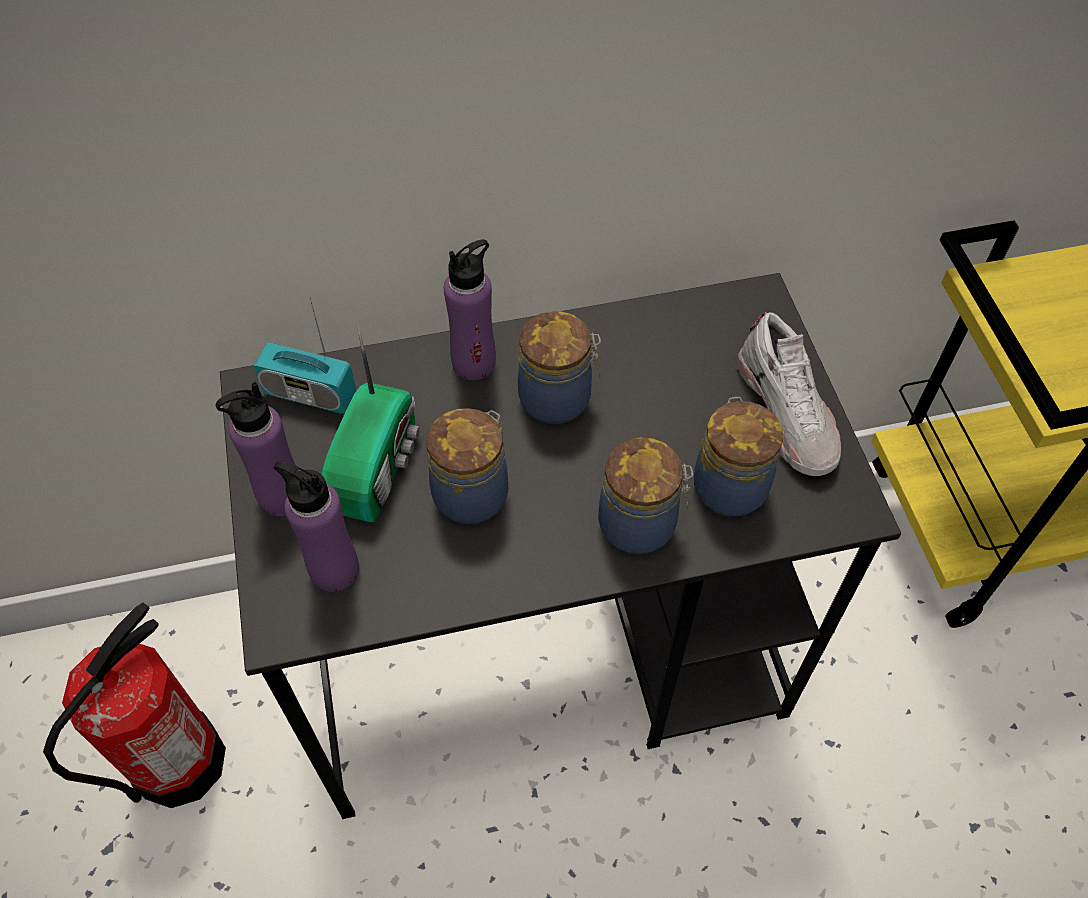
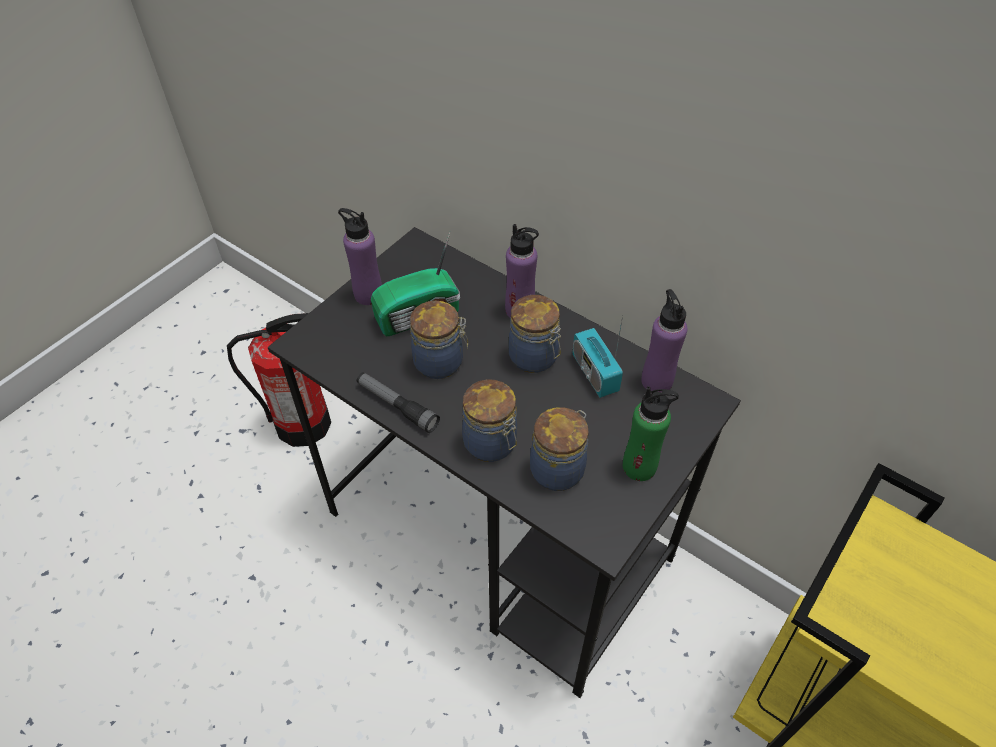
camera: 50 degrees right, 5 degrees down
(309, 393) = (434, 264): radio -> radio (594, 373)
(334, 569) = (347, 340): purple bottle -> purple bottle (656, 381)
(495, 583) = (397, 406): none -> flashlight
(788, 413) = (639, 466): white shoe -> green bottle

